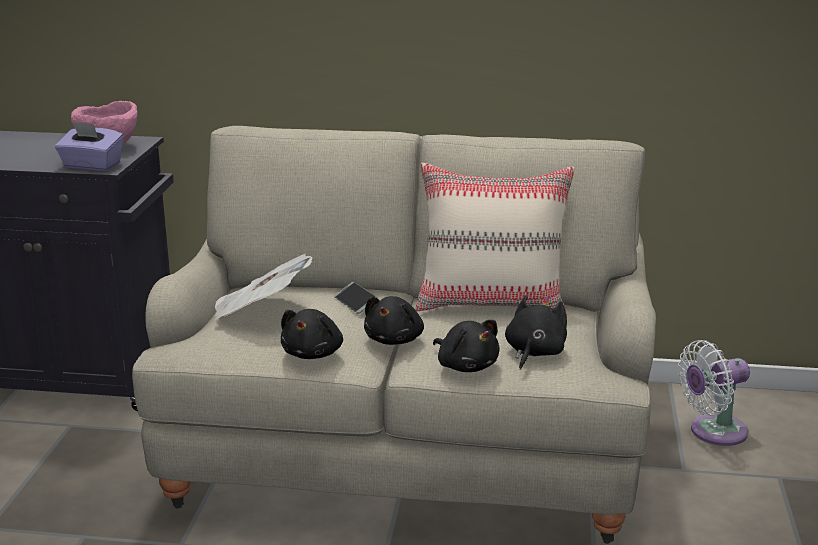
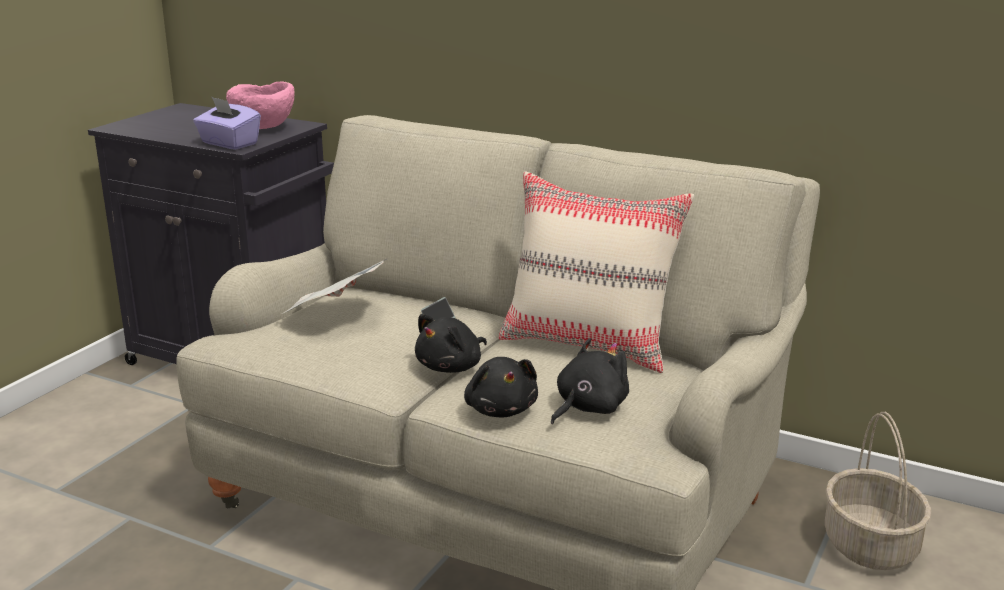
camera: 20 degrees right, 0 degrees up
(313, 353) = (350, 367): black plush toy -> none
(713, 432) = (871, 546): white fan -> basket

